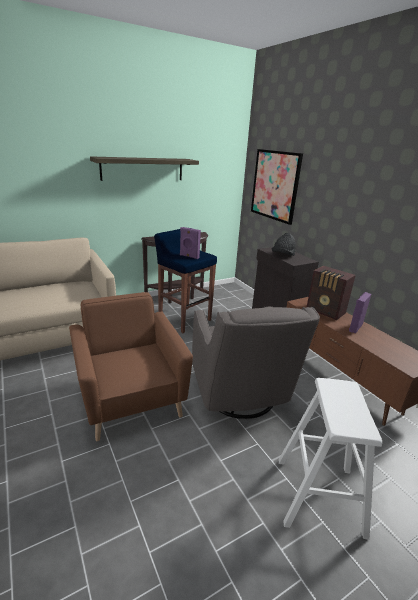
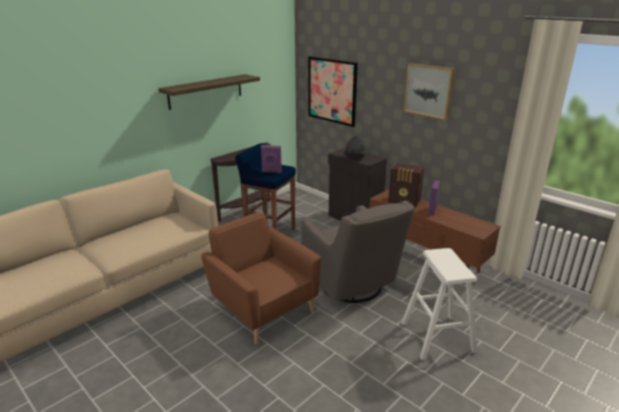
camera: 15 degrees left, 0 degrees up
(377, 184) = (428, 90): none -> picture

